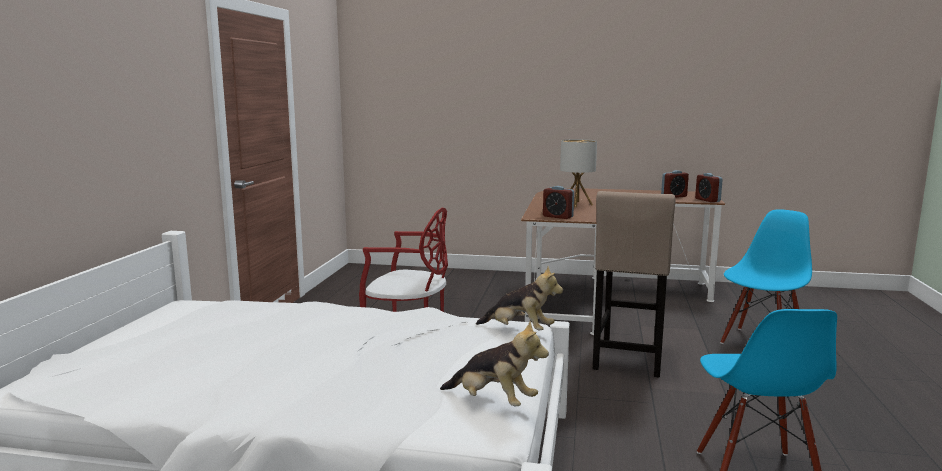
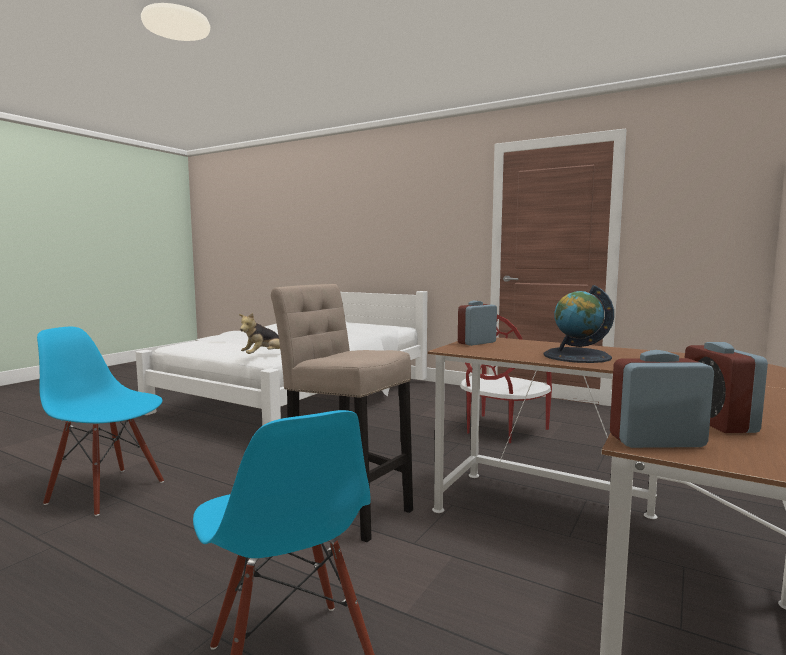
camera: 110 degrees right, 5 degrees down
(493, 402) = (194, 346): plush toy -> none
(576, 204) = (576, 356): table lamp -> globe

